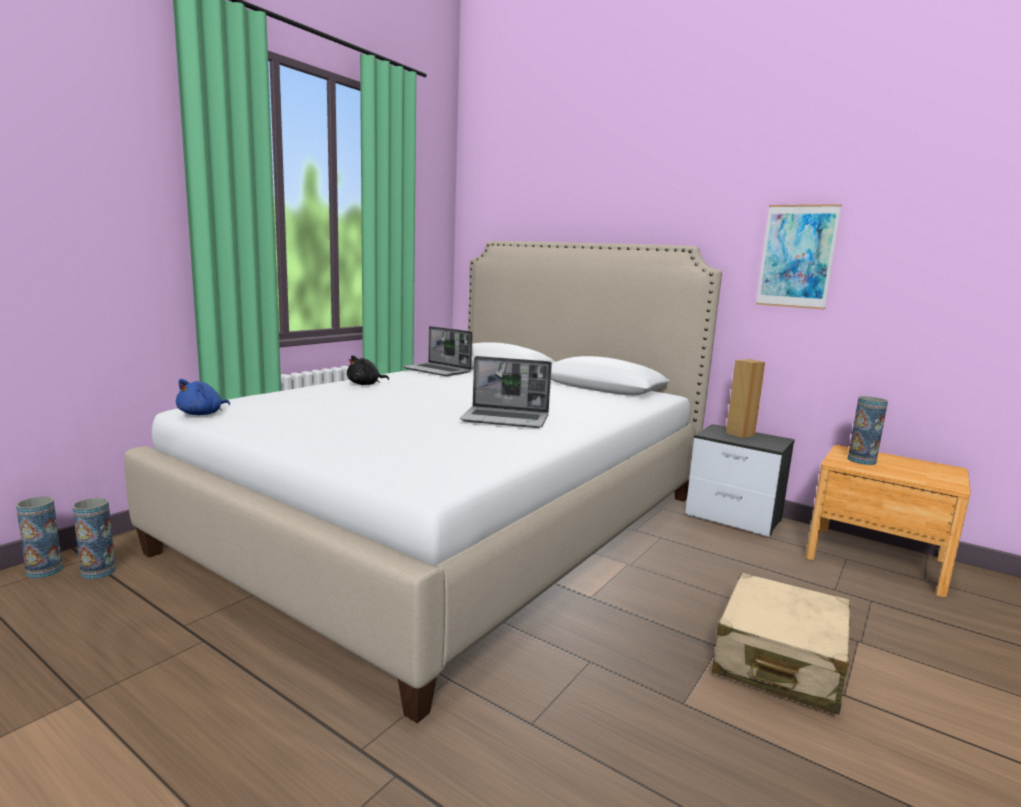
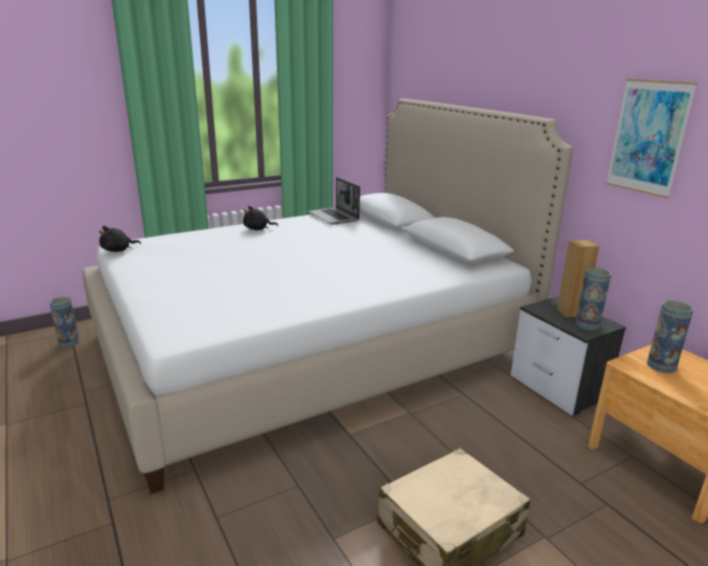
camera: 25 degrees right, 10 degrees up
(44, 571) = (45, 336): vase -> vase (587, 325)
(203, 414) = (118, 250): blue plush toy -> black plush toy
(506, 419) = (313, 279): laptop -> none

